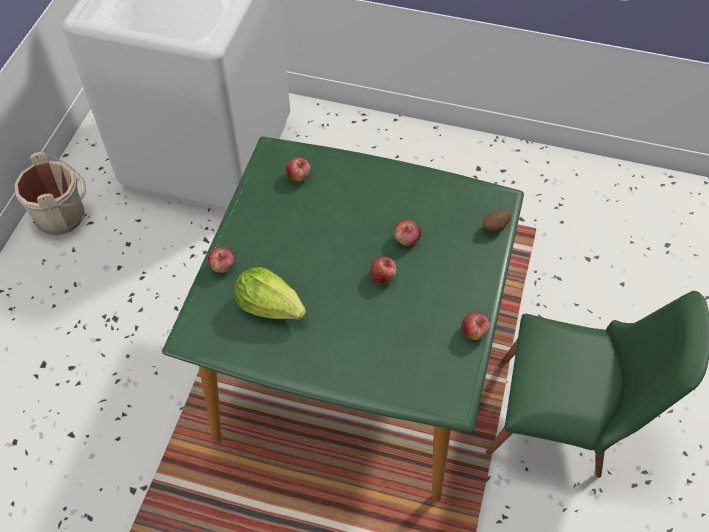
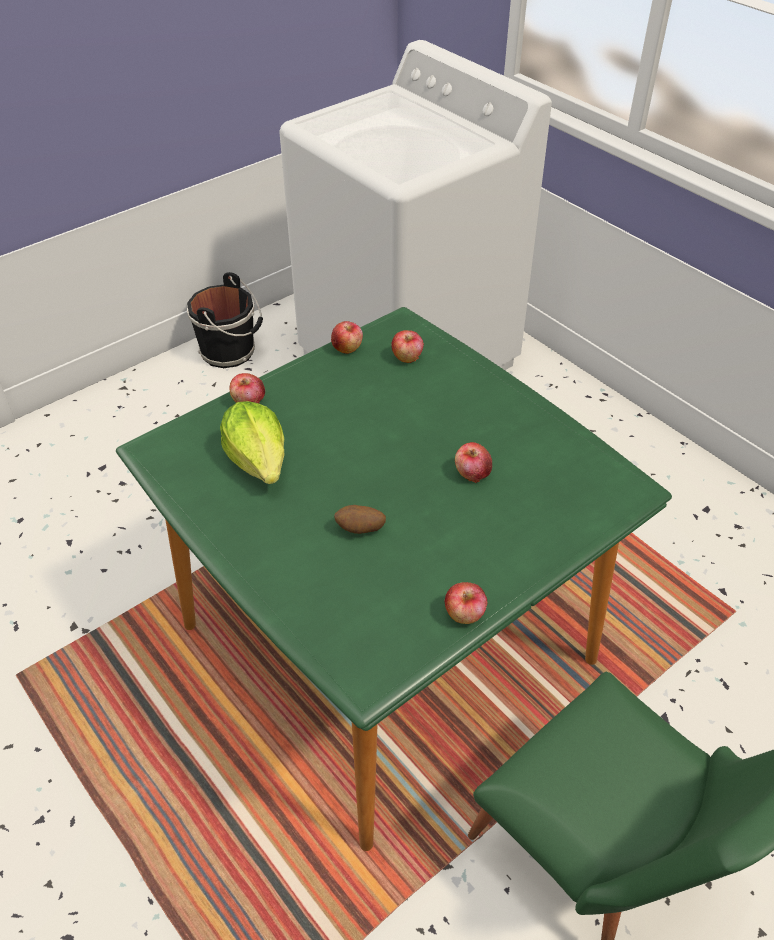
camera: 35 degrees right, 10 degrees down
(63, 215) = (230, 352): beige bucket -> black bucket
(382, 277) = (408, 496): apple -> apple (347, 348)
(495, 227) = (598, 514): potato -> potato (360, 529)

